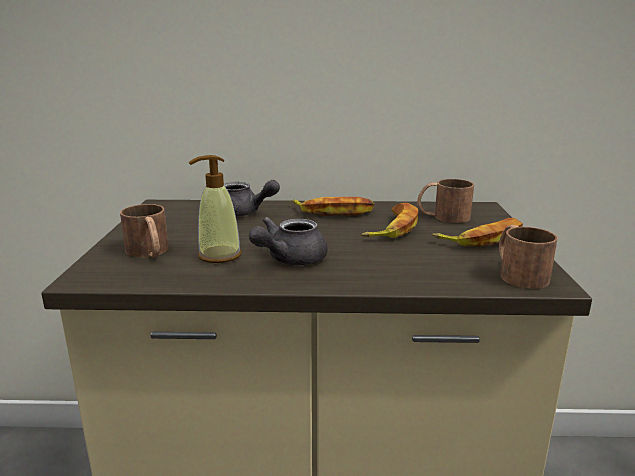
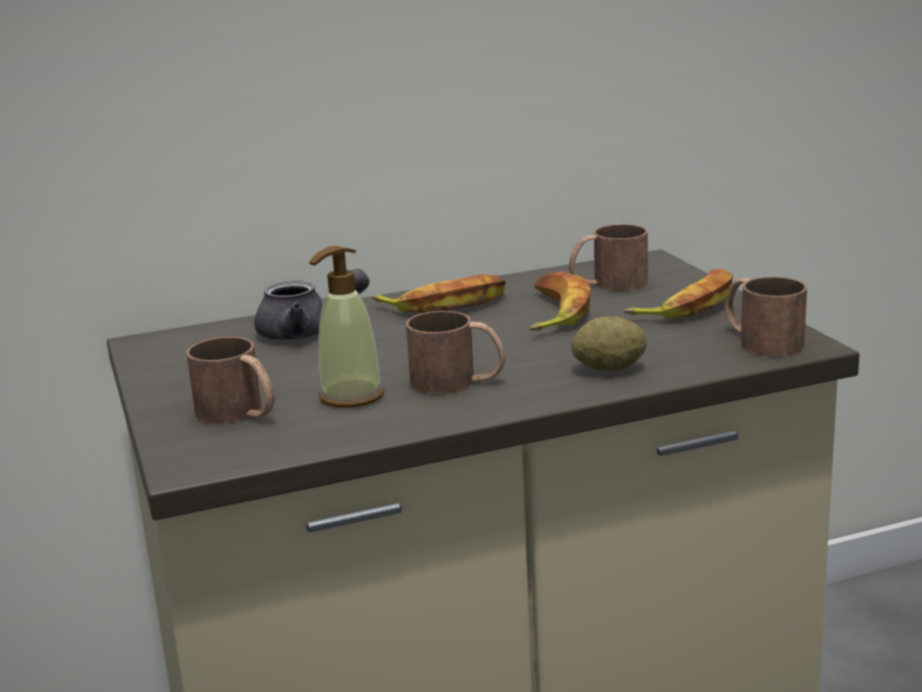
camera: 20 degrees left, 0 degrees up
(289, 260) = (458, 381): grey teapot -> brown mug
(392, 272) = (609, 369): none -> potato

